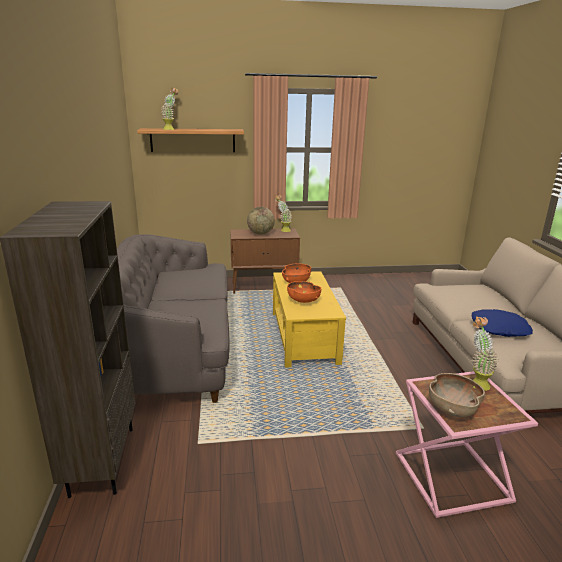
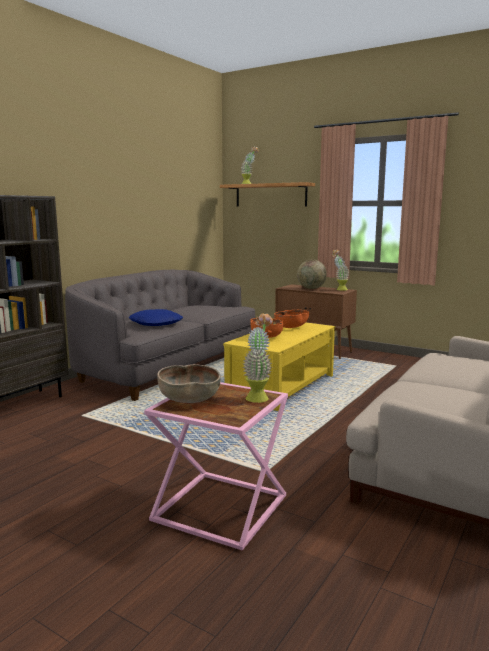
camera: 40 degrees right, 10 degrees down
(499, 328) = (426, 390): blue pillow -> blue pillow (156, 323)

